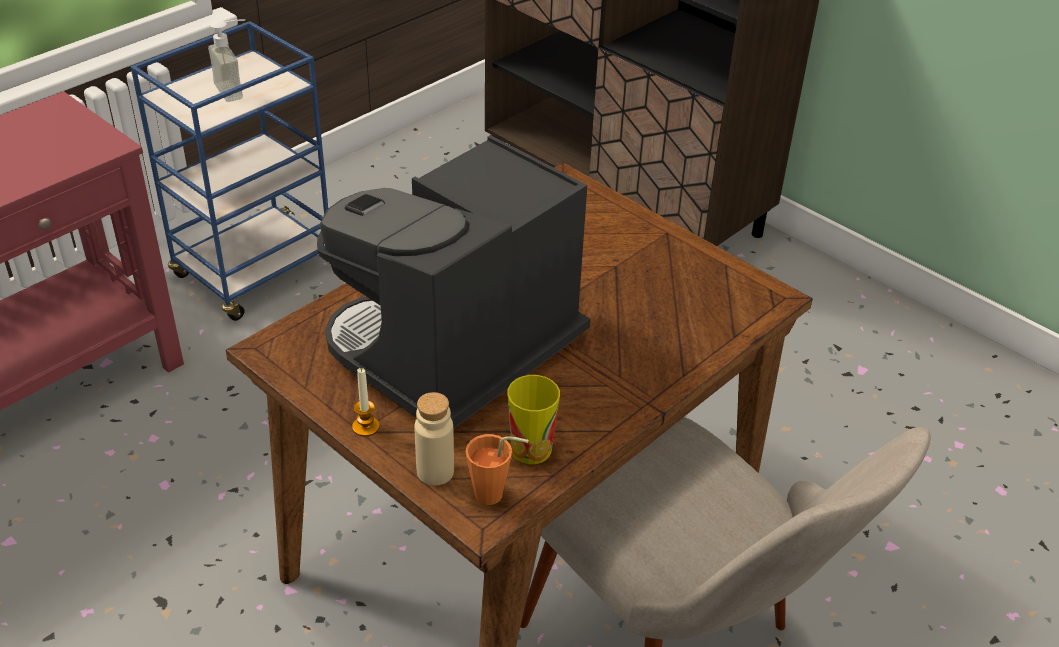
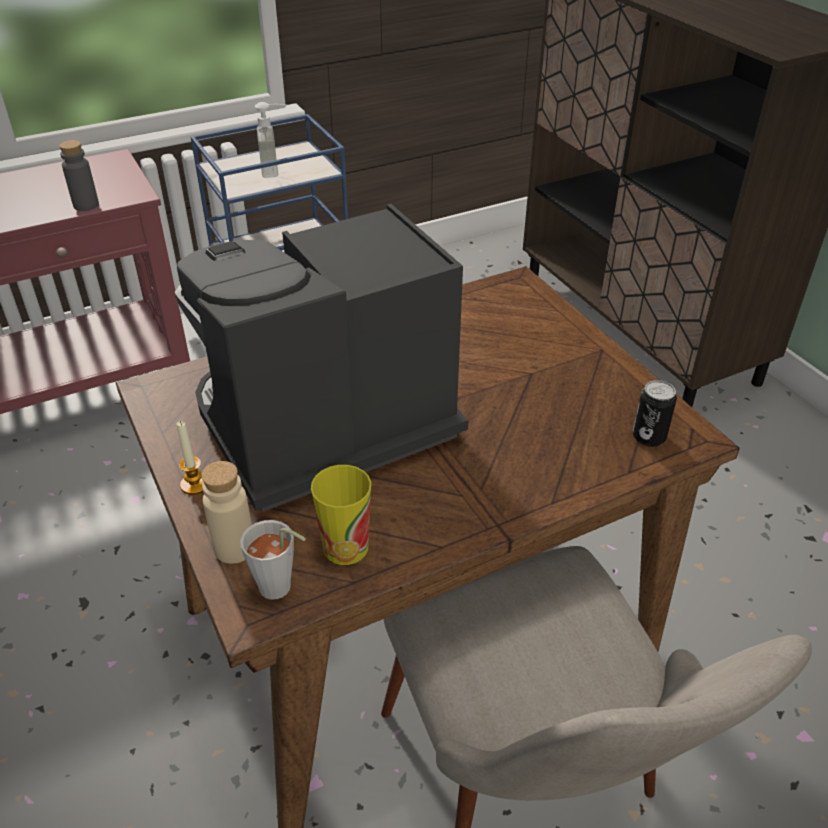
camera: 20 degrees right, 0 degrees up
(61, 166) = (86, 205): none -> grey bottle
(495, 496) = (280, 590): orange cup -> grey cup
(738, 304) = (649, 437): none -> can

